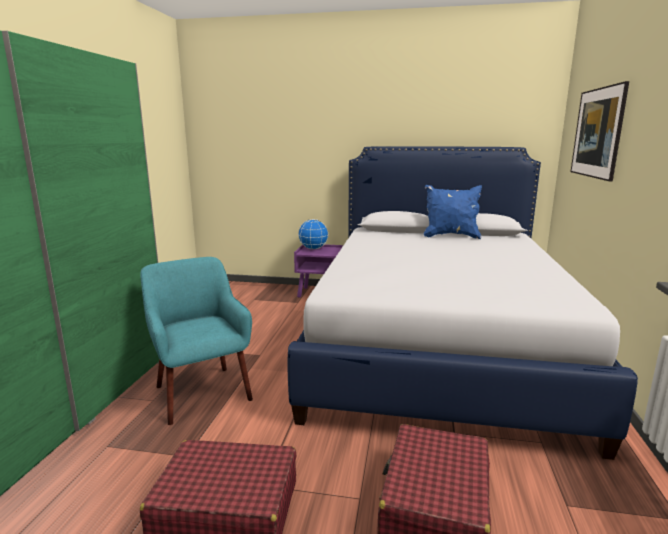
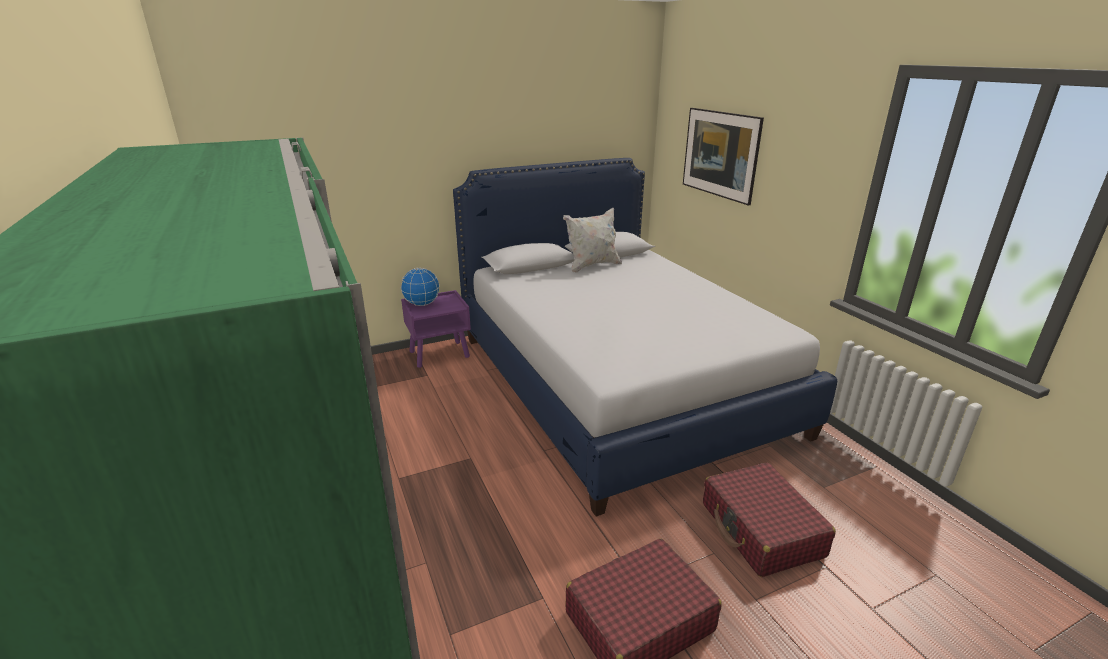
camera: 35 degrees left, 10 degrees up
(201, 392) = (467, 528): turquoise armchair -> none
(450, 236) = (592, 265): blue pillow -> white pillow

